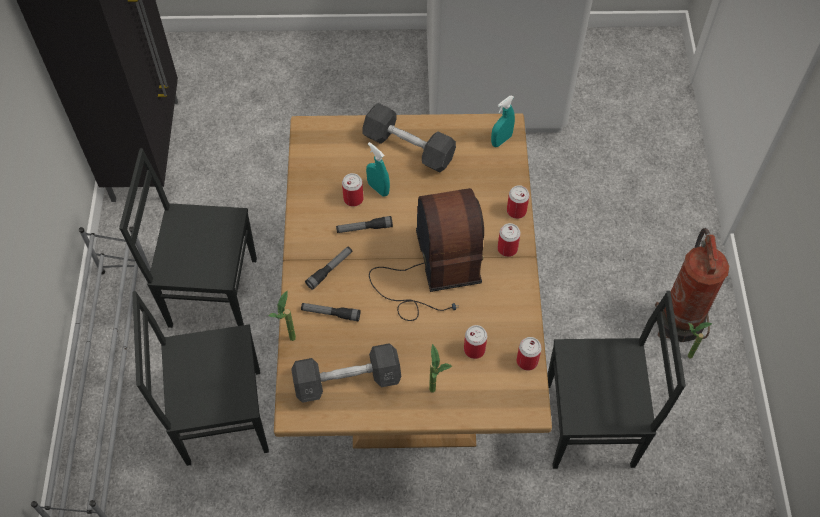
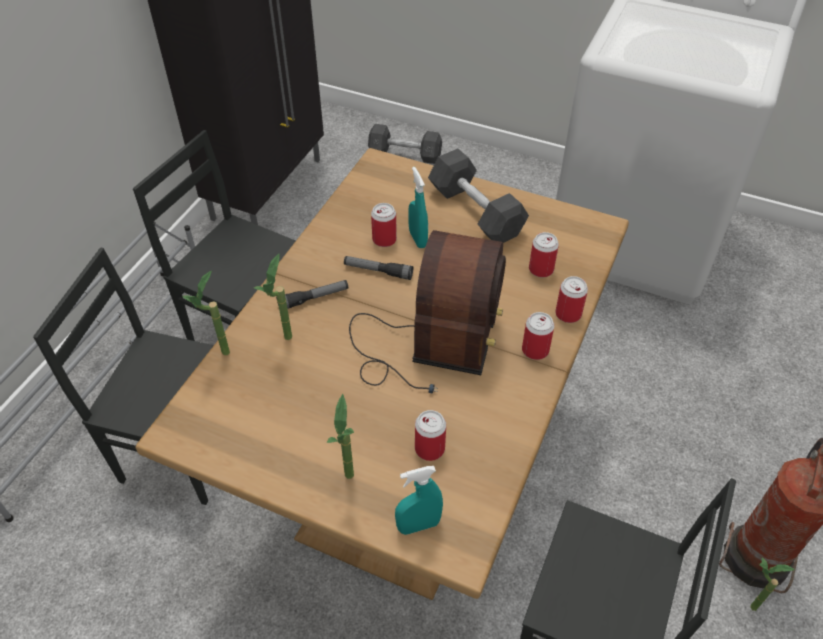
camera: 25 degrees right, 10 degrees down
(330, 313) = (284, 343): flashlight -> potted plant
(347, 380) = (255, 422): grey dumbbell -> grey dumbbell (405, 154)
(501, 140) = (588, 237): turquoise spray bottle -> turquoise spray bottle (418, 525)
(527, 361) = (490, 490): can -> can (541, 269)

